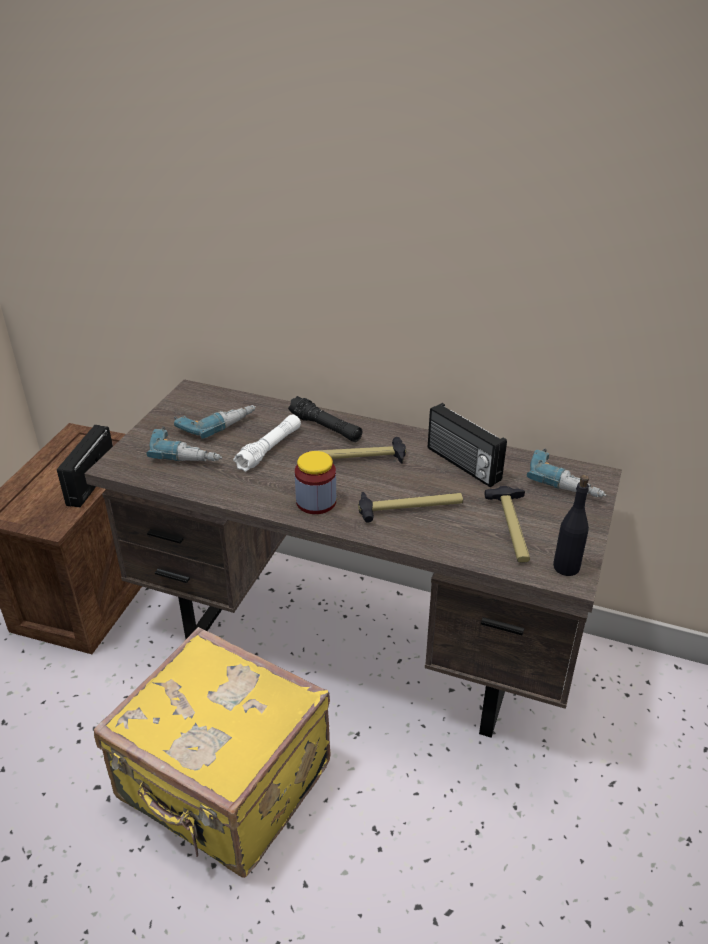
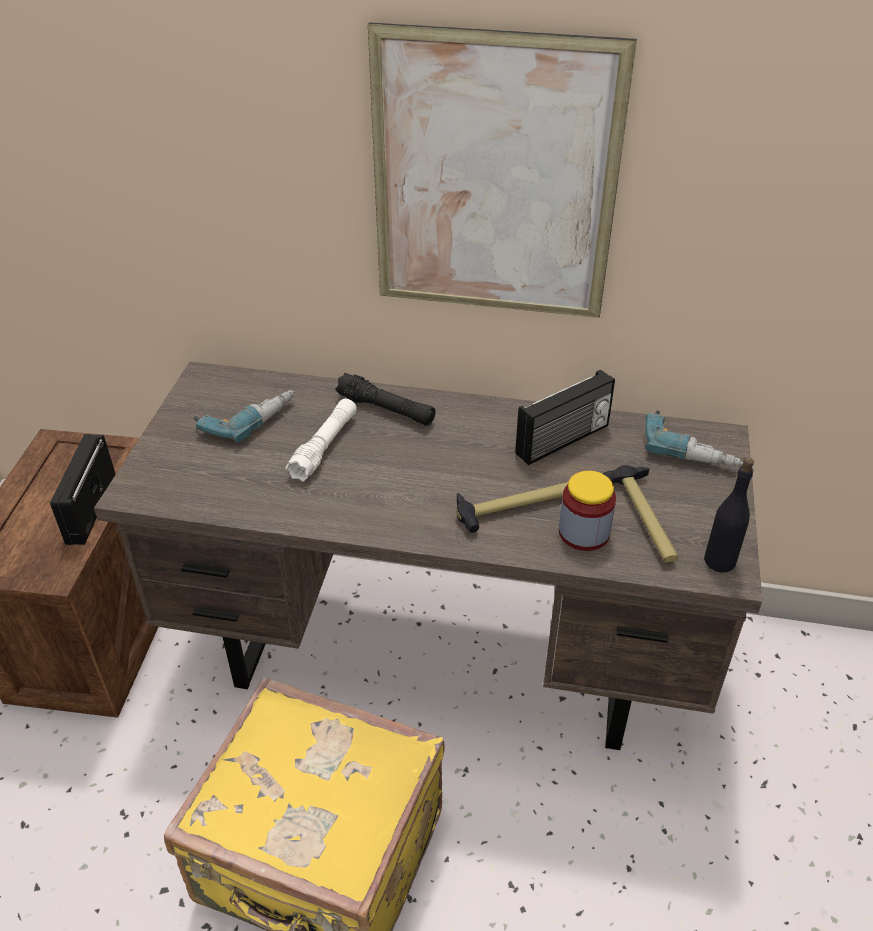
camera: 10 degrees left, 5 degrees up
(188, 452) = (222, 462): power drill -> none
(316, 502) = (401, 512): jar -> jar (584, 532)
(357, 458) = (436, 447): hammer -> none
(417, 248) = (493, 181): none -> picture
(462, 464) = (563, 440): radio -> radio turned 75 degrees counterclockwise

